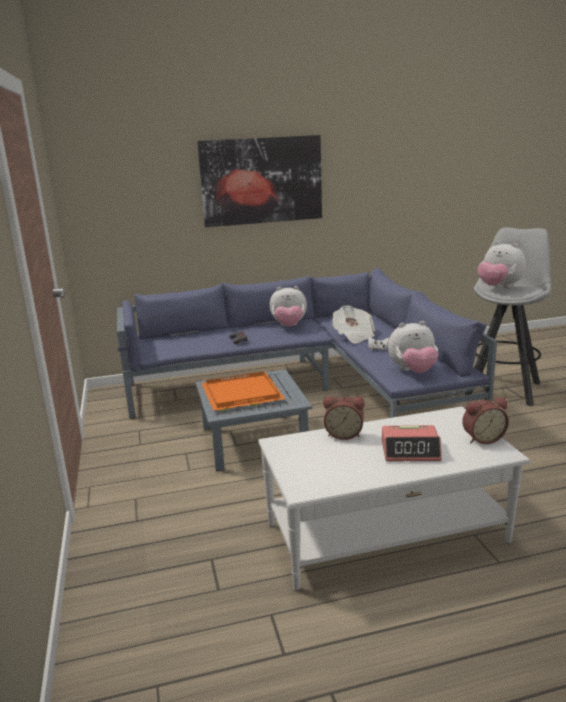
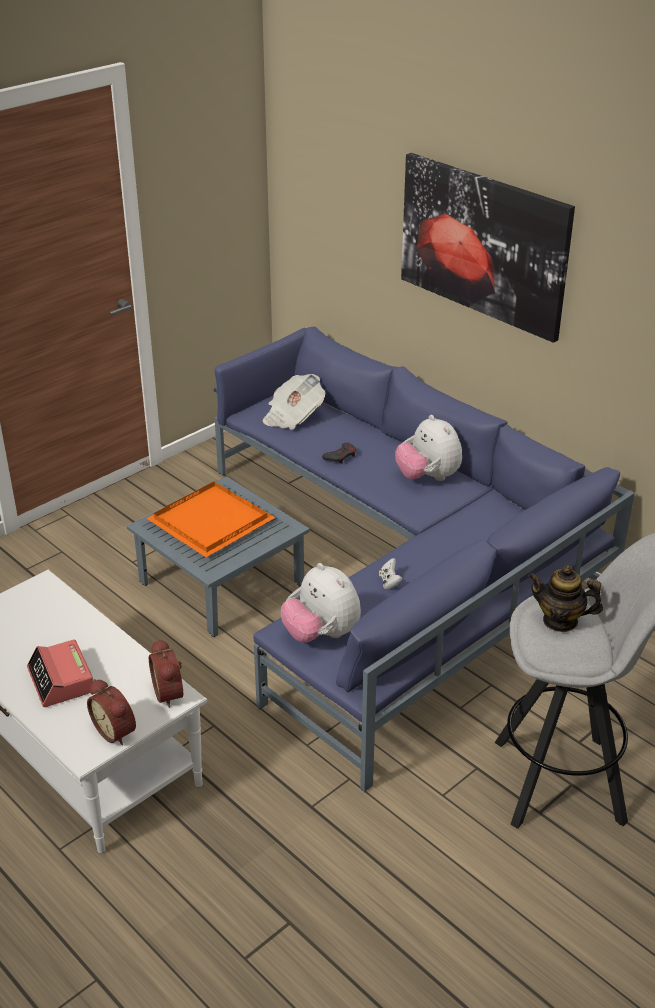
camera: 60 degrees right, 15 degrees up
(344, 434) = (82, 623): alarm clock -> alarm clock (171, 693)
(353, 336) = (430, 545): newspaper -> newspaper (293, 416)
(499, 287) = (560, 621): plush toy -> teapot

